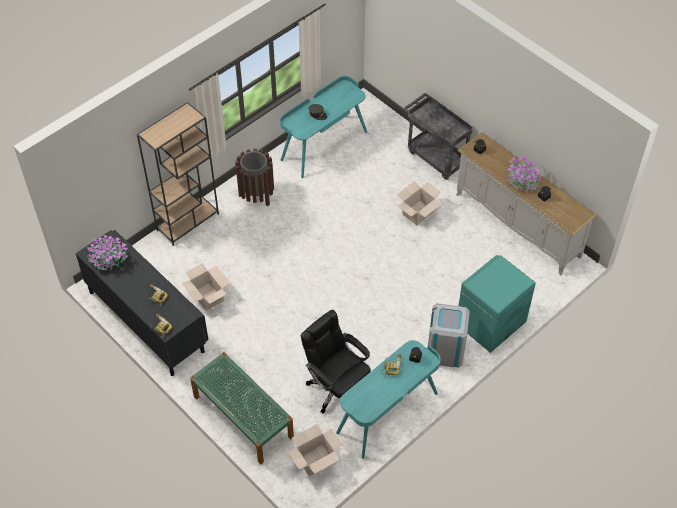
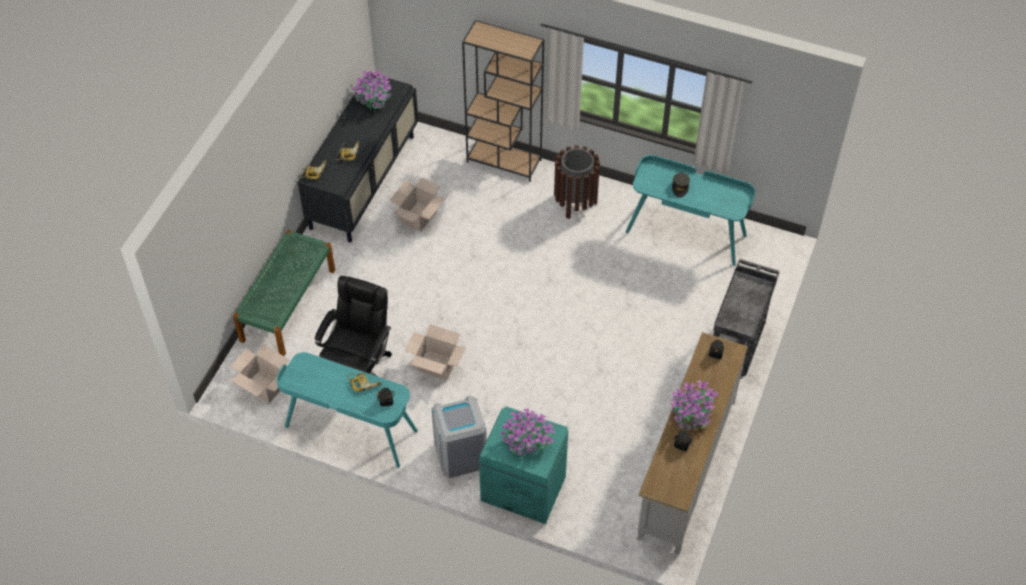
camera: 65 degrees right, 0 degrees up
(418, 213) = (643, 358): cardboard box -> cardboard box (437, 365)
(499, 281) = (527, 441): none -> potted plant

